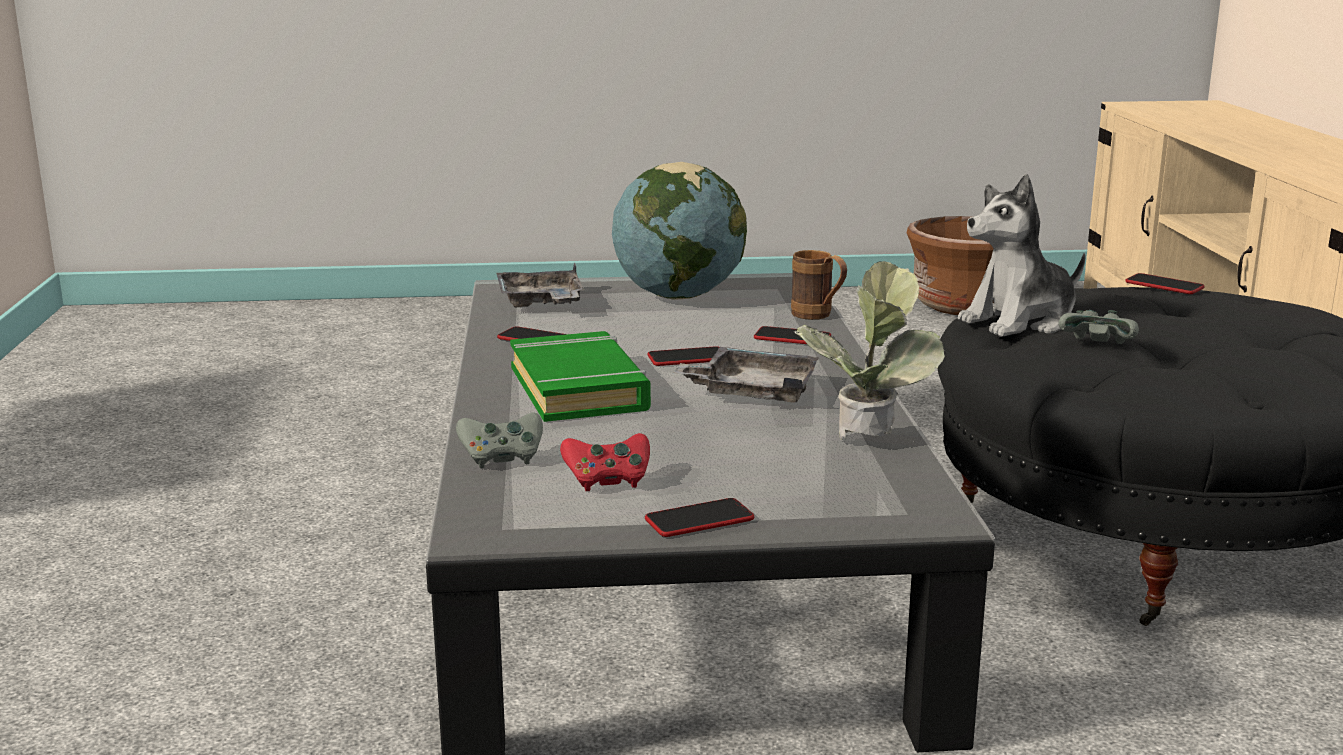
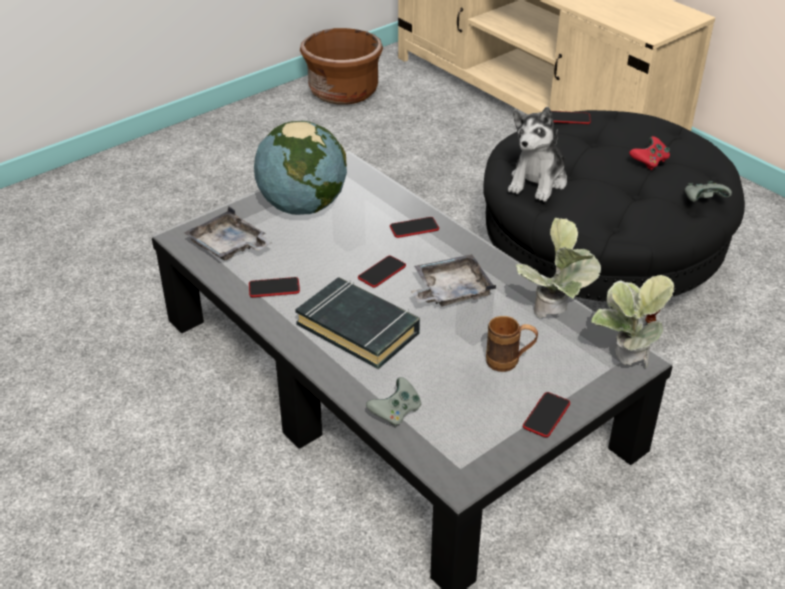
camera: 35 degrees left, 20 degrees up
(579, 388) = (358, 328): green book -> black book
(607, 481) = (470, 405): red game controller -> red game controller (649, 162)
(818, 316) = (404, 199): brown mug -> brown mug (509, 363)
(903, 512) = (622, 364): none -> potted plant
(1098, 345) = (599, 195): grey game controller -> grey game controller (703, 201)

